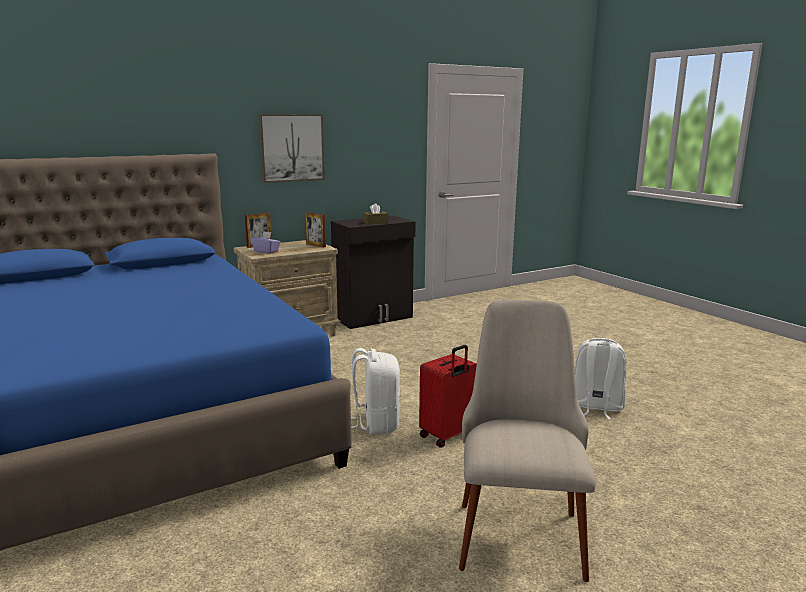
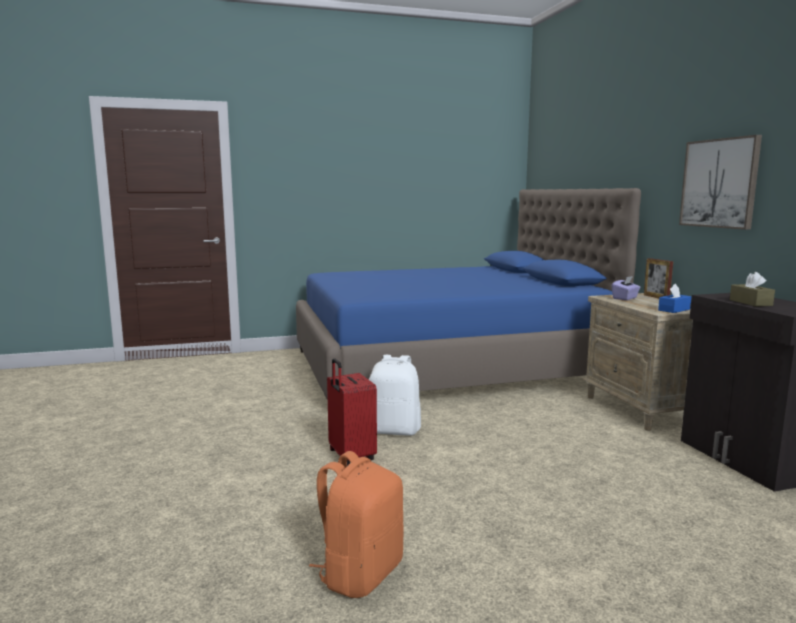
camera: 105 degrees right, 5 degrees down
(316, 245) = (674, 310): picture frame -> blue tissue box
(518, 523) = (198, 461): beige chair -> none
(595, 406) = (360, 573): white backpack -> orange backpack

